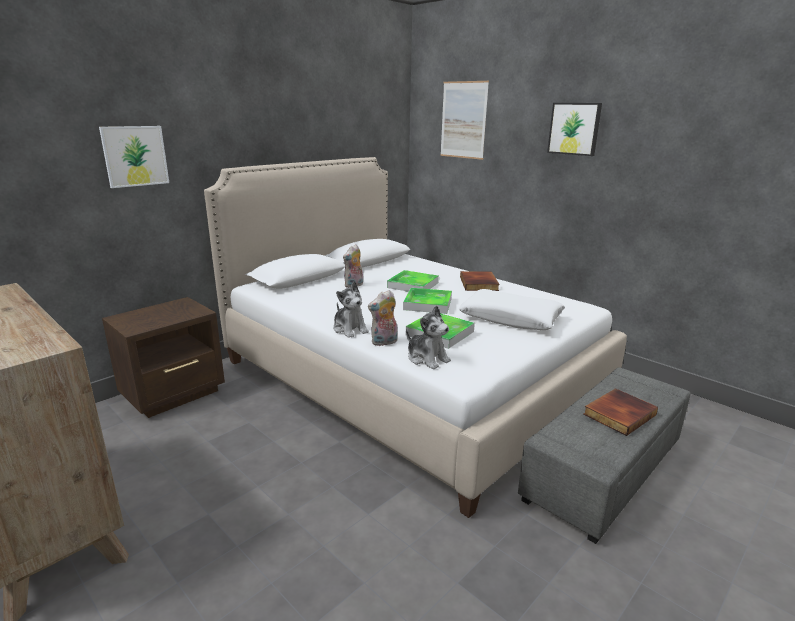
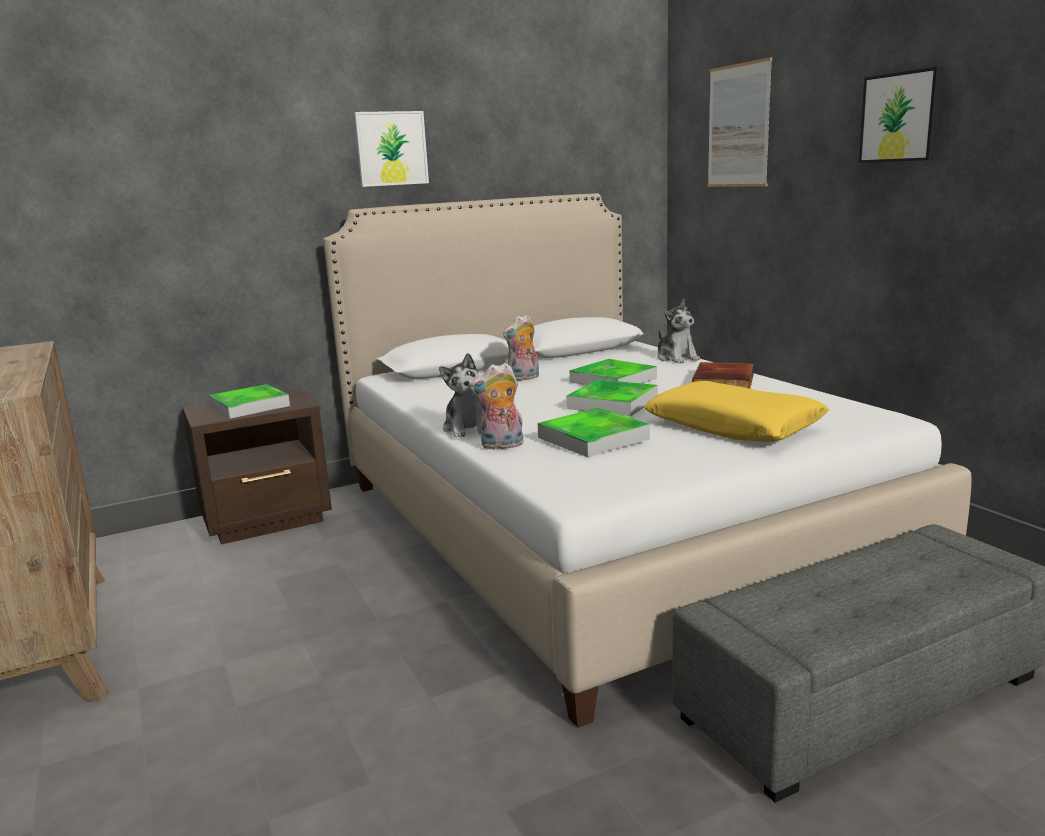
camera: 20 degrees right, 5 degrees down
(135, 156) = (233, 193): picture -> picture (391, 148)
(161, 315) = (250, 406): none -> tray
(427, 358) = (546, 468): plush toy -> plush toy (676, 358)
(510, 318) = (733, 427): white pillow -> yellow pillow
(618, 414) = (874, 589): book -> none

